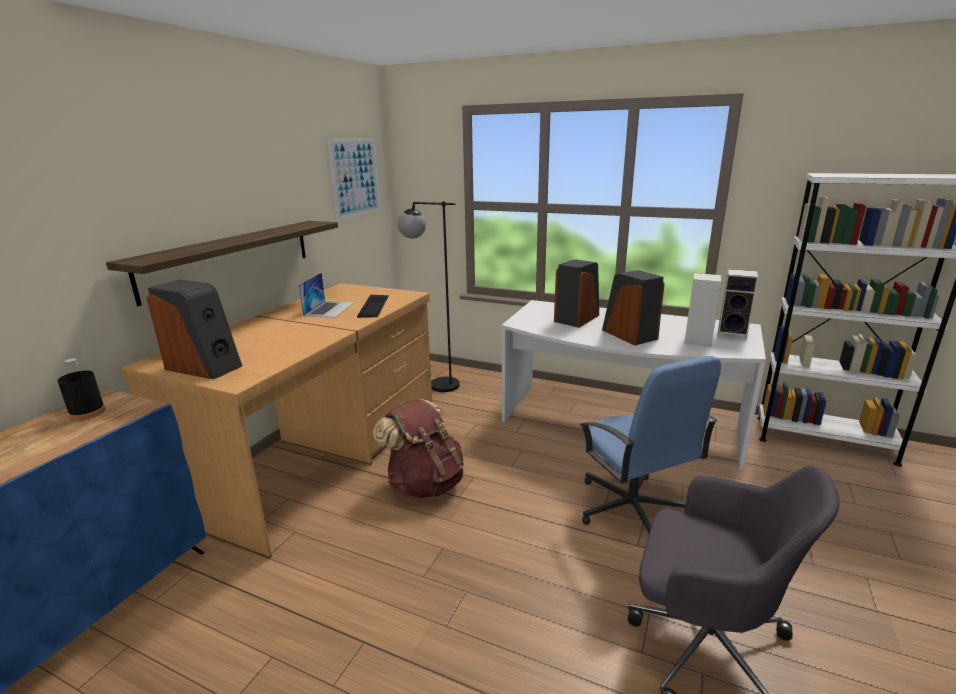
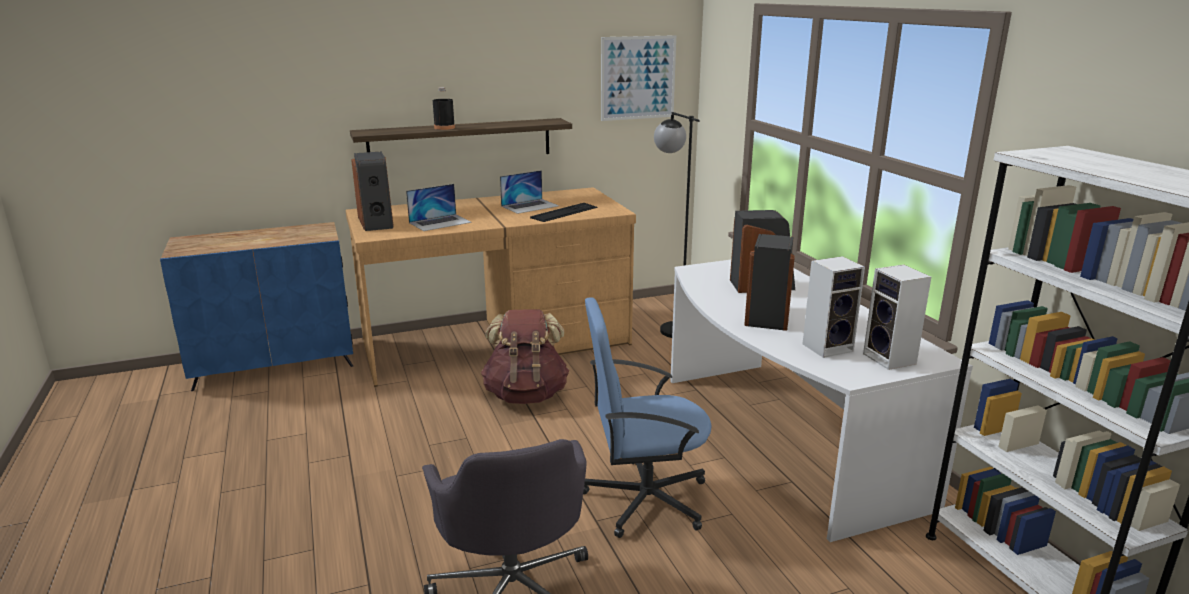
camera: 45 degrees right, 0 degrees up
(87, 413) = (302, 232): black bottle -> black bottle (444, 128)
(281, 345) = (440, 222): none -> laptop
(632, 509) = (644, 499): blue office chair -> blue office chair turned 60 degrees clockwise

